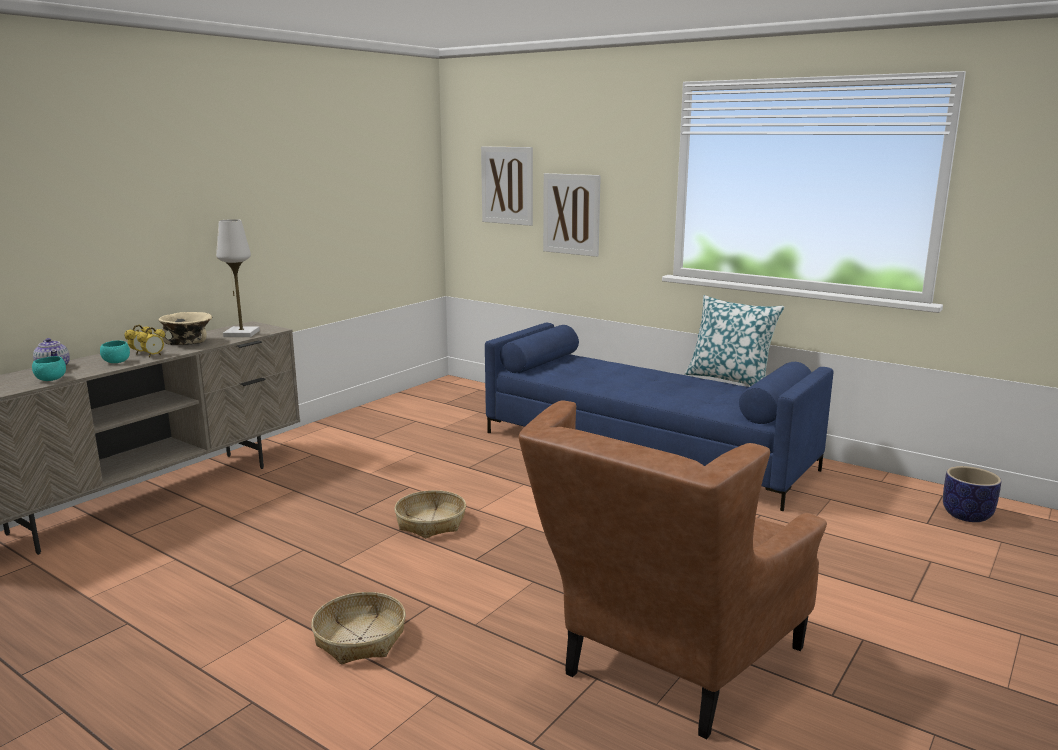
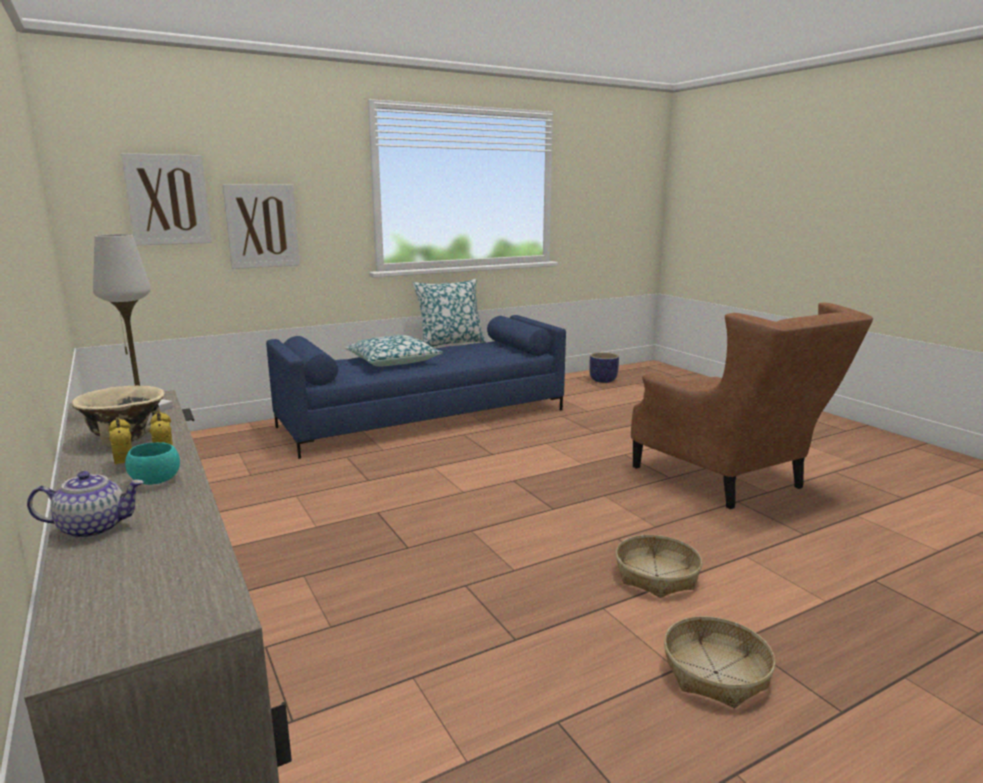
camera: 65 degrees left, 0 degrees up
(51, 379) = (185, 527): turquoise bowl -> none
(430, 523) = (468, 515): basket -> basket (715, 673)
(616, 375) = (393, 361): none -> pillow

